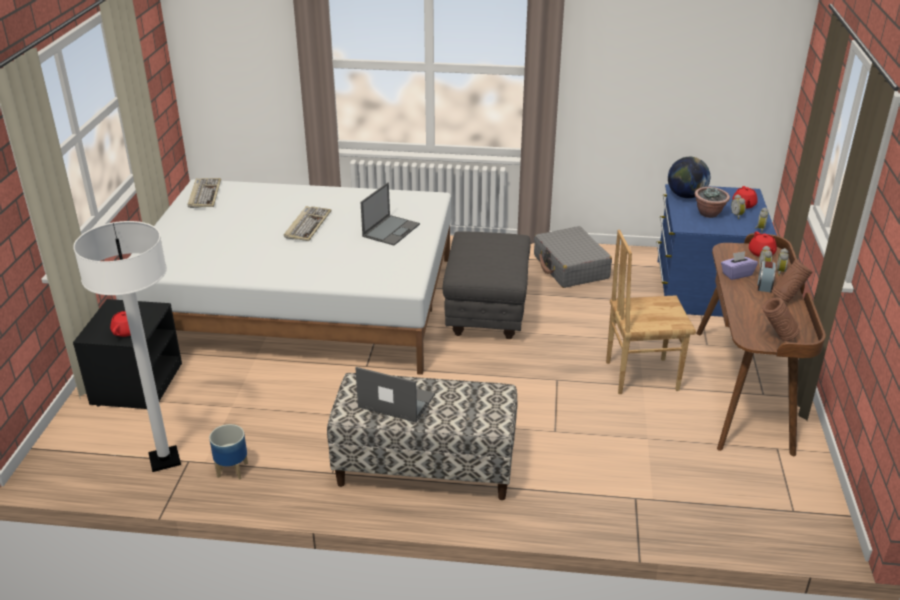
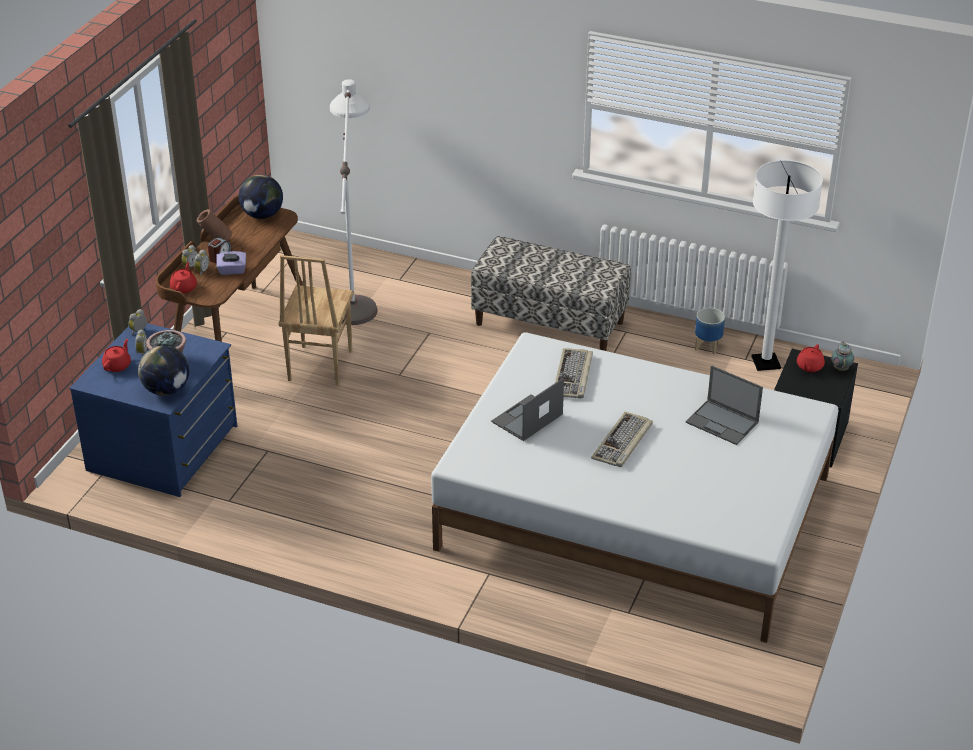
camera: 165 degrees left, 5 degrees up
(93, 334) = (841, 368): none -> teapot
(204, 195) = (753, 522): keyboard -> keyboard (573, 376)
(395, 401) = (573, 272): laptop -> laptop (723, 422)
(486, 313) = (428, 458): grey ottoman -> none
(570, 267) = (291, 507): grey suitcase -> none
(640, 375) = (318, 366): brown chair -> brown chair turned 90 degrees clockwise
(673, 470) = (355, 291): none -> white floor lamp
(776, 337) = (262, 215): brown vase -> globe

